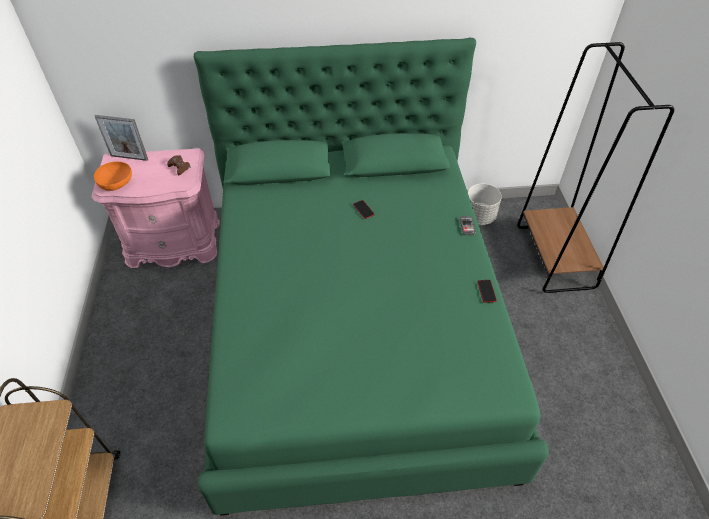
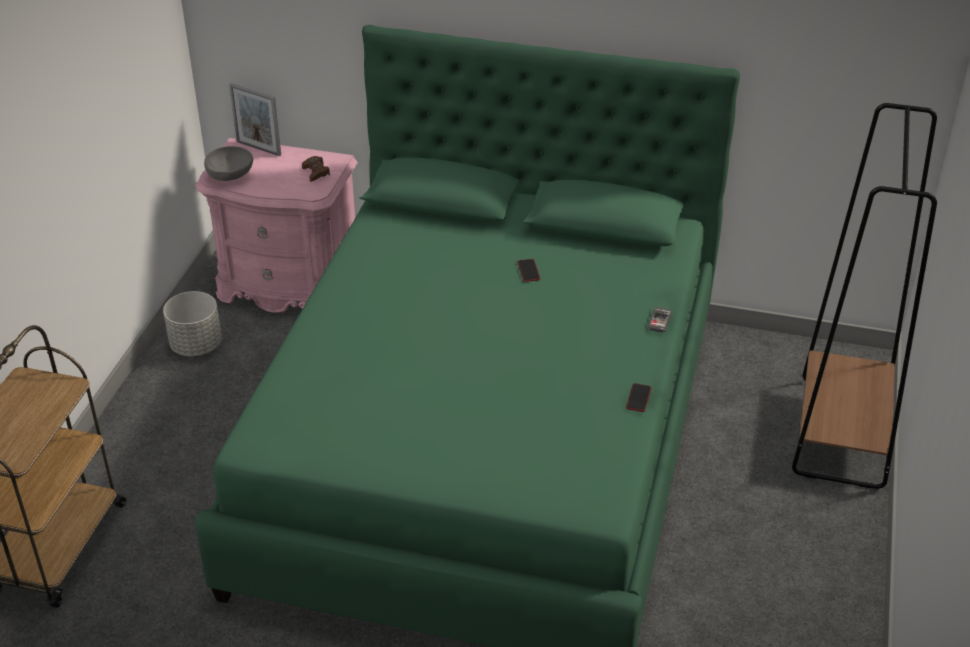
camera: 20 degrees right, 10 degrees down
(117, 184) = (231, 176): orange bowl -> grey bowl
(479, 217) = (751, 353): grey planter -> grey planter (196, 346)

